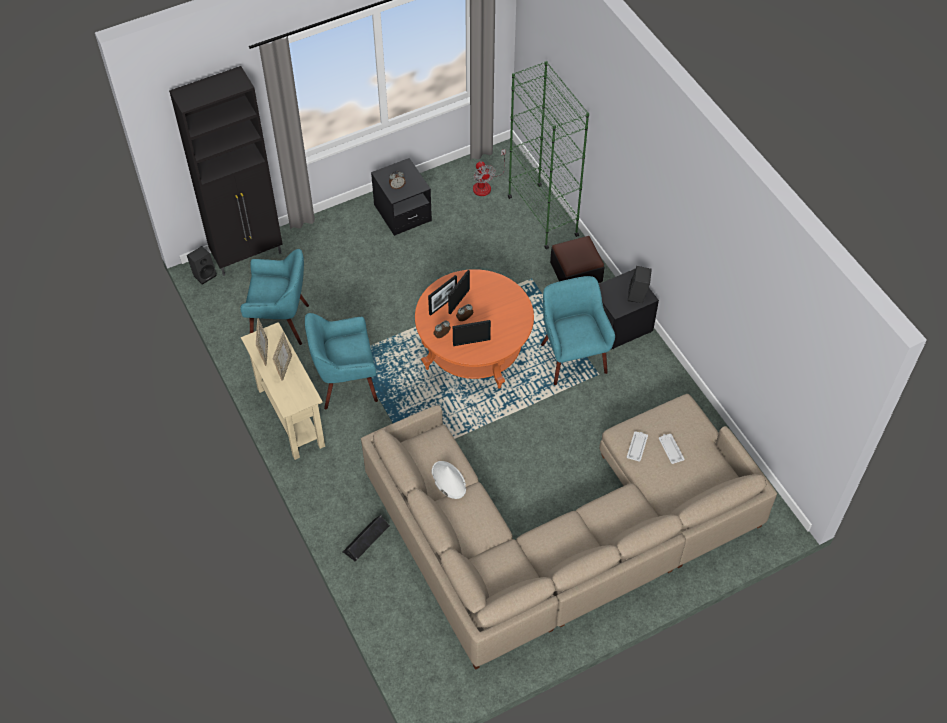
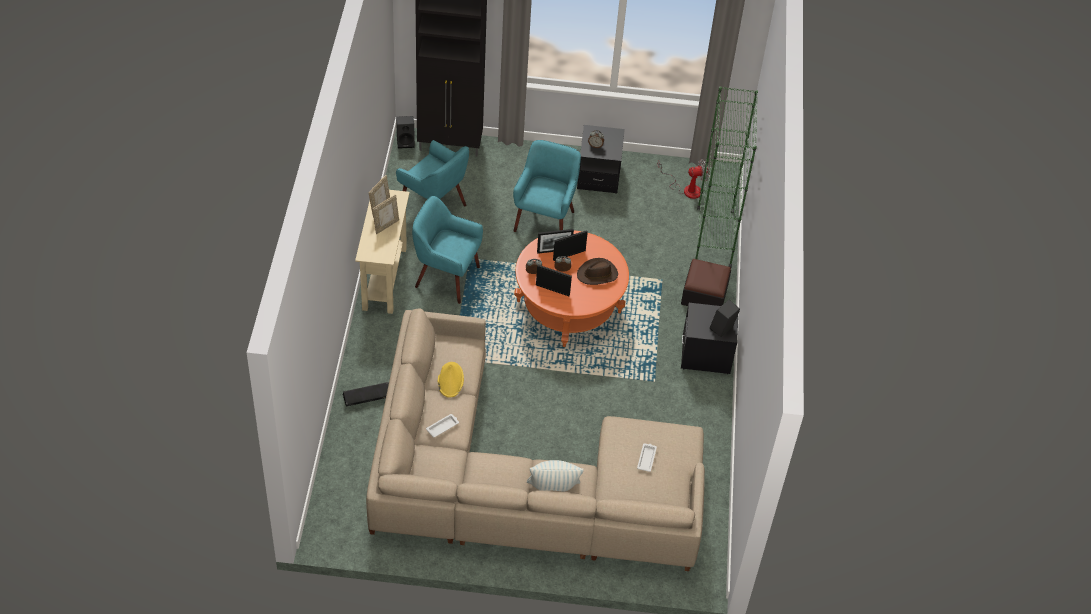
camera: 30 degrees right, 5 degrees down
(448, 480) = (450, 380): white hat -> yellow hat
(485, 185) = (686, 189): fan -> fan turned 120 degrees counterclockwise
(497, 305) = (597, 274): none -> brown hat
(572, 358) = (643, 357): turquoise armchair -> turquoise armchair (545, 221)
(617, 526) = (553, 488): none -> pillow
(637, 447) = (621, 441): white tray -> white tray (443, 427)

